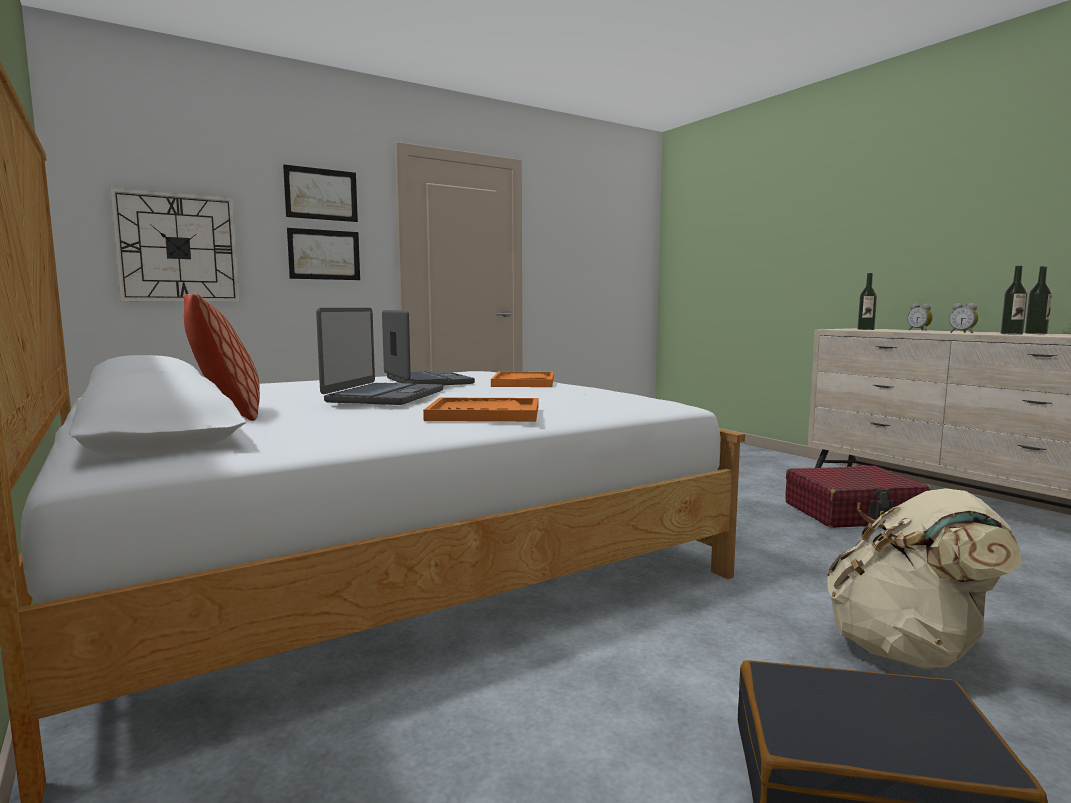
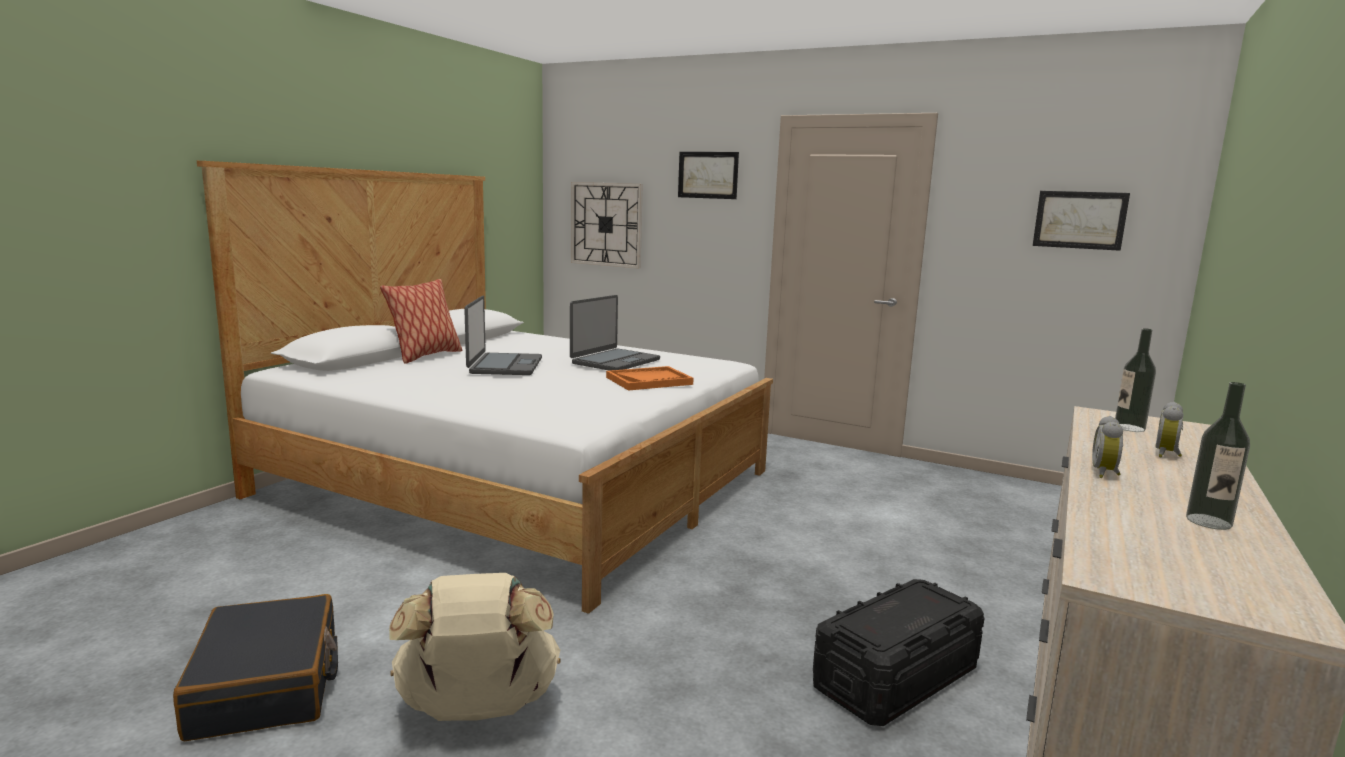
camera: 60 degrees right, 5 degrees up
(324, 254) = (705, 230): picture -> picture (1079, 220)
(384, 396) = (504, 366): laptop -> laptop turned 75 degrees counterclockwise
(484, 414) = (455, 392): orange tray -> none
(854, 513) = (896, 678): red suitcase -> black storage box
(1011, 334) = (1132, 501): bottle -> none

